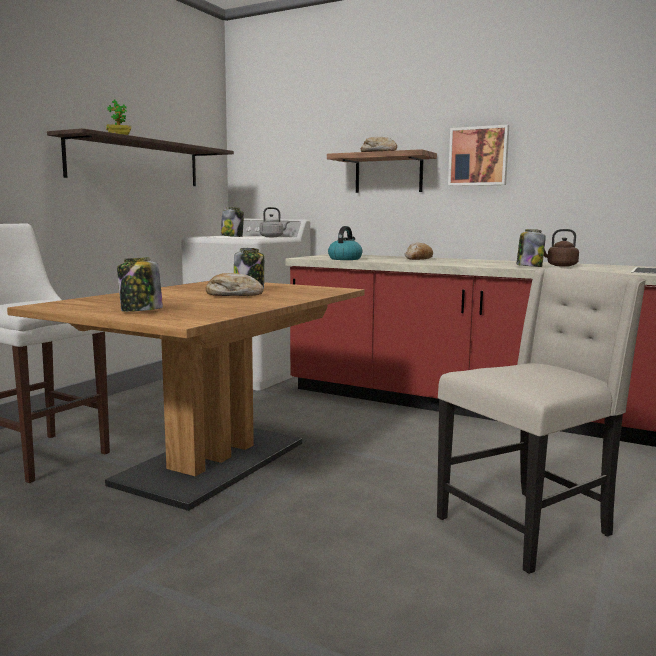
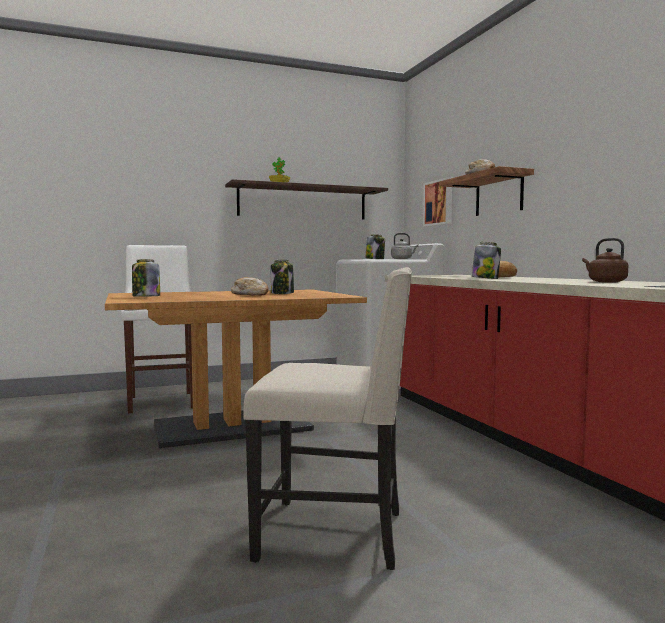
camera: 40 degrees right, 5 degrees down
(345, 259) = (426, 276): kettle -> none
(478, 156) = (567, 166): picture -> picture (439, 203)
(529, 267) = (554, 281): jar -> jar (485, 278)

